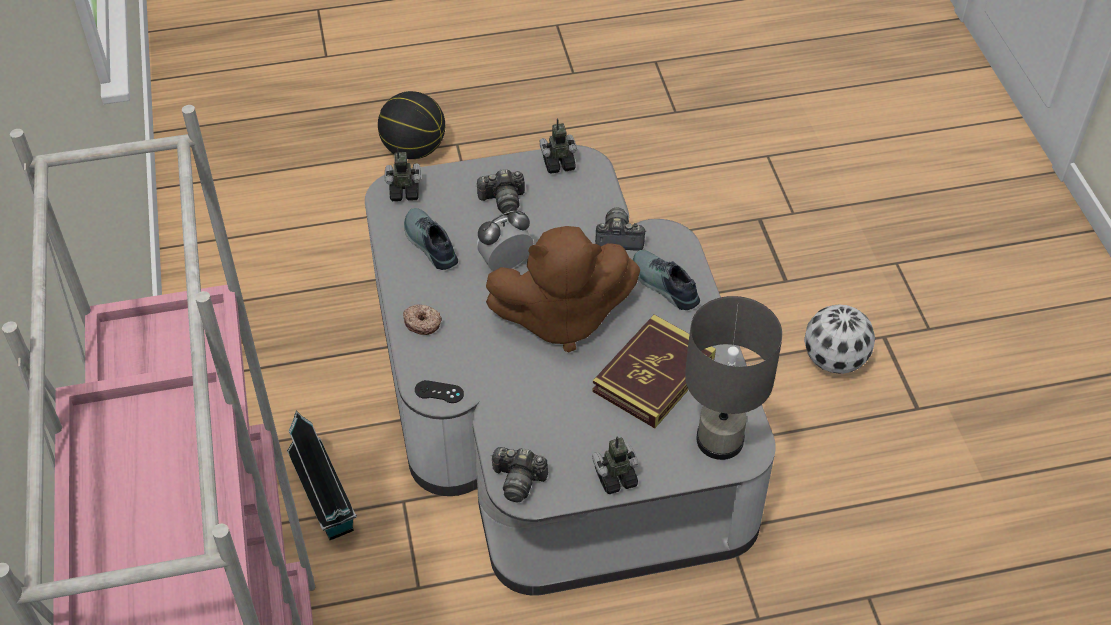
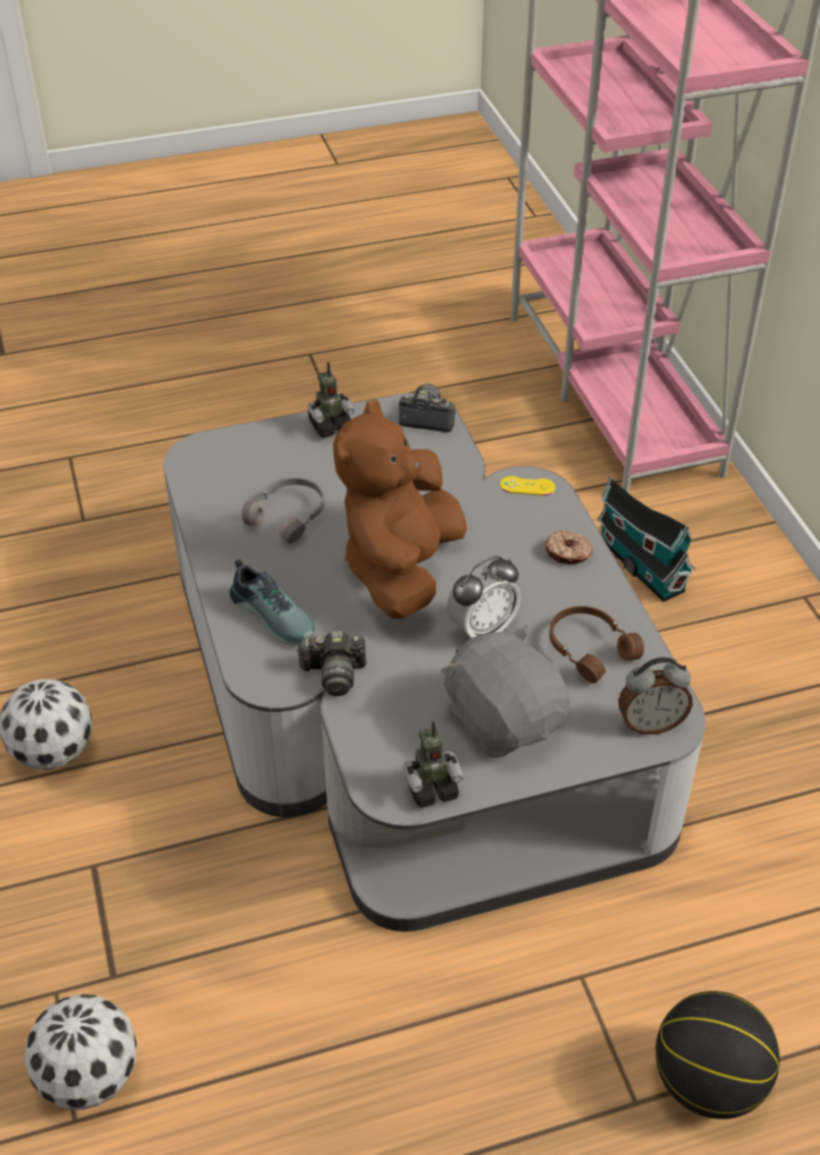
camera: 175 degrees right, 5 degrees down
(404, 191) = (650, 723): toy robot -> alarm clock
(429, 244) = (590, 648): shoe -> brown headphones
(439, 392) = (527, 486): black game controller -> yellow game controller
(503, 200) = (504, 719): camera -> grey plush toy
(561, 318) = (401, 569): brown plush toy -> brown plush toy turned 60 degrees counterclockwise
(653, 375) = (289, 516): book -> grey headphones
(721, 440) = (220, 461): grey table lamp -> none
(762, 172) = (90, 1078): none -> football

